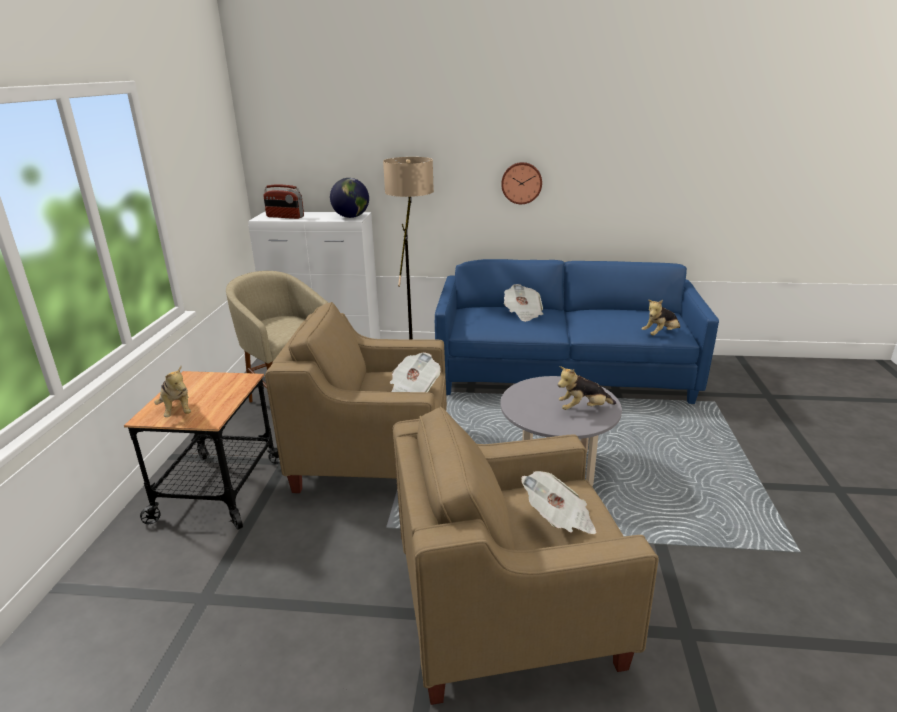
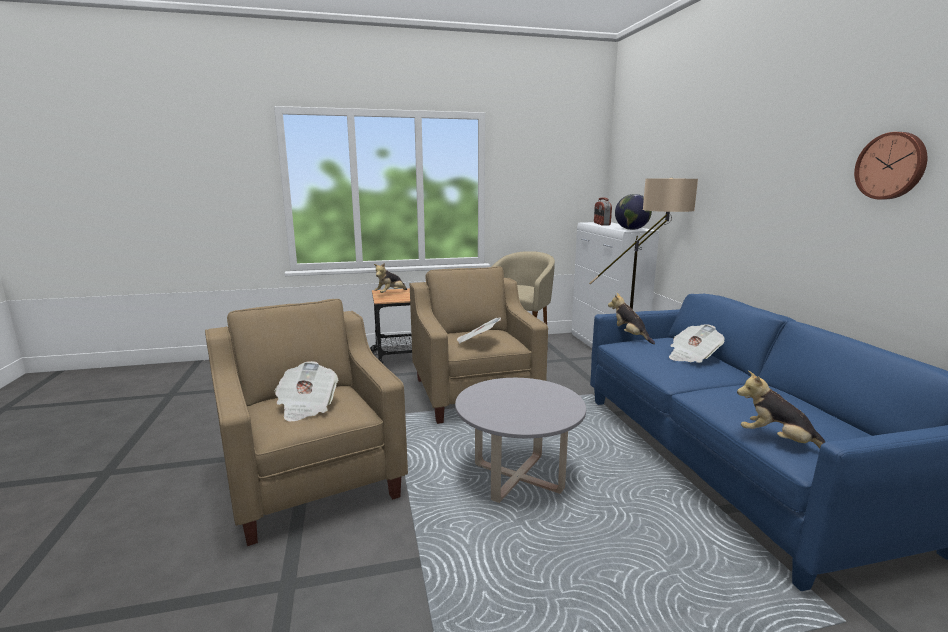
camera: 70 degrees right, 10 degrees down
(521, 183) = (780, 213): wall clock -> wall clock (891, 166)
(583, 409) = (516, 413): plush toy -> plush toy (629, 336)

